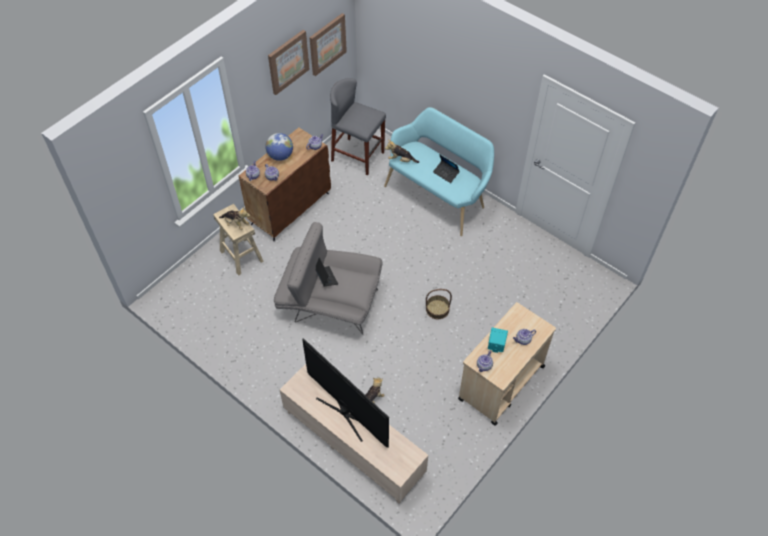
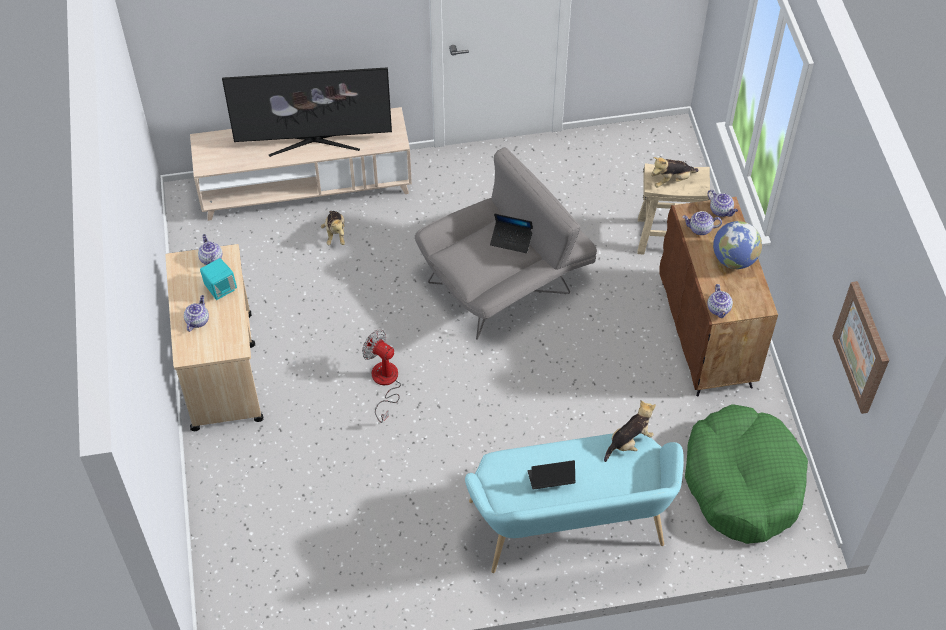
camera: 130 degrees right, 0 degrees up
(288, 61) = (834, 244): picture -> none
(358, 156) = (743, 482): grey stool -> green dog bed
(437, 309) = (384, 383): basket -> fan

